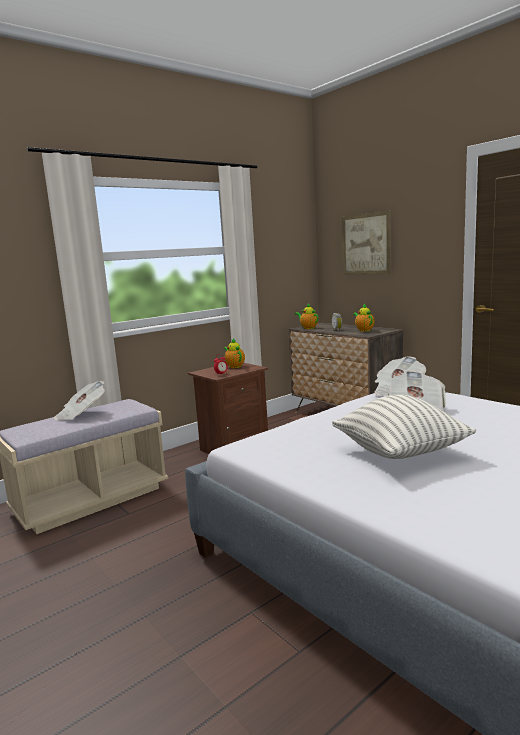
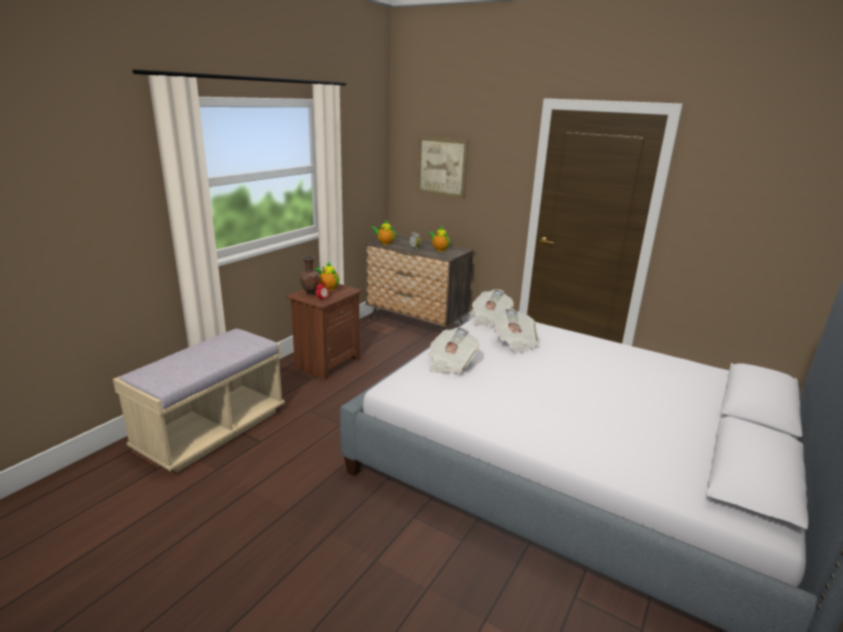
camera: 20 degrees left, 10 degrees up
(81, 414) = (202, 352): newspaper -> newspaper (450, 363)
(212, 370) = (310, 294): none -> brown vase
(400, 453) = (521, 387): pillow -> none

